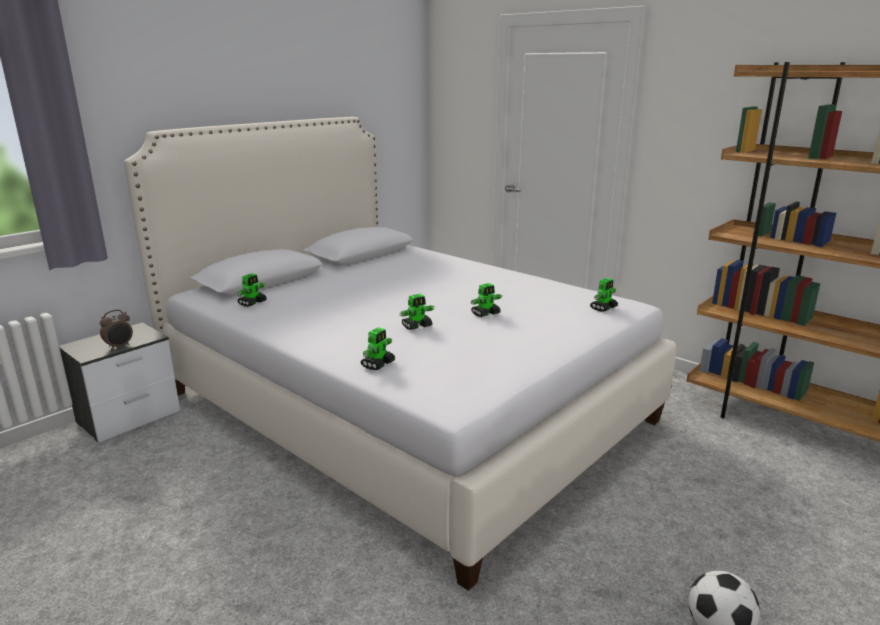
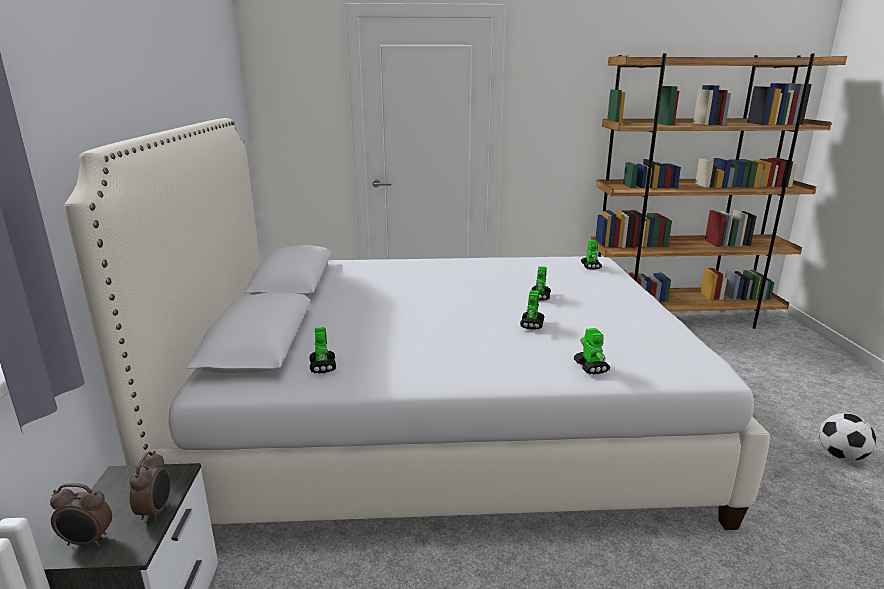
camera: 45 degrees left, 0 degrees up
(84, 346) = (87, 541): none -> alarm clock

